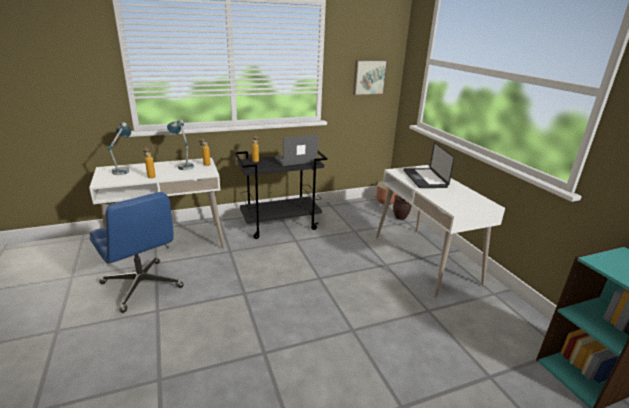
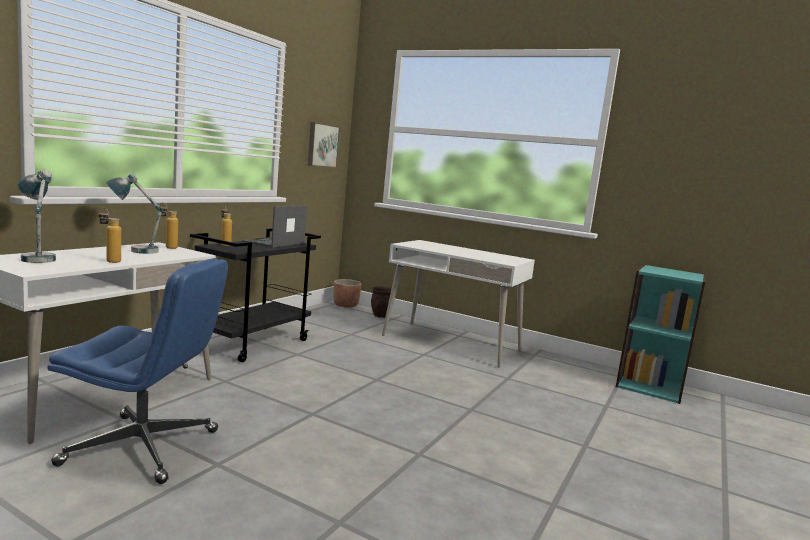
camera: 40 degrees left, 15 degrees down
(424, 179) = (440, 248): laptop -> none

